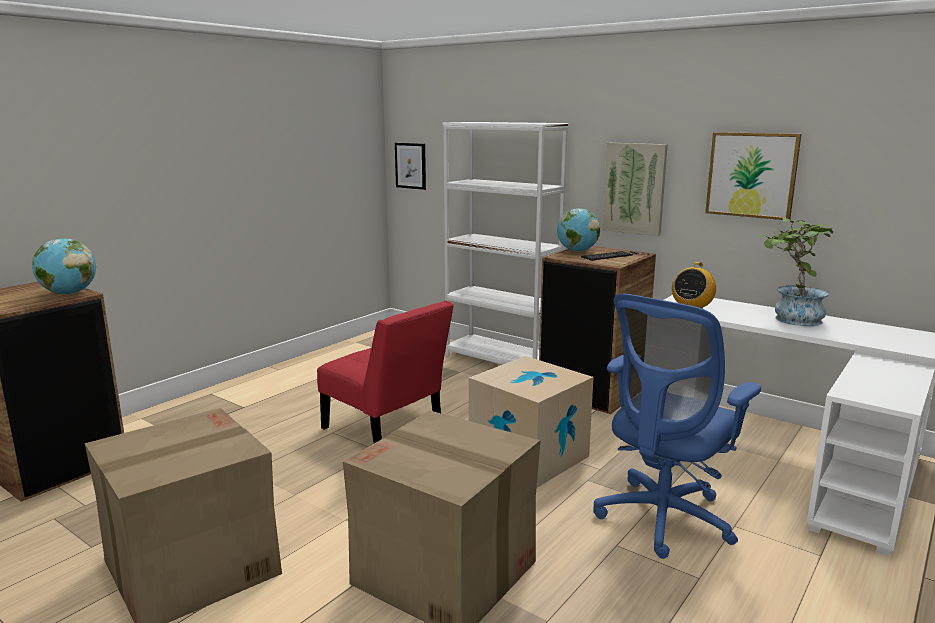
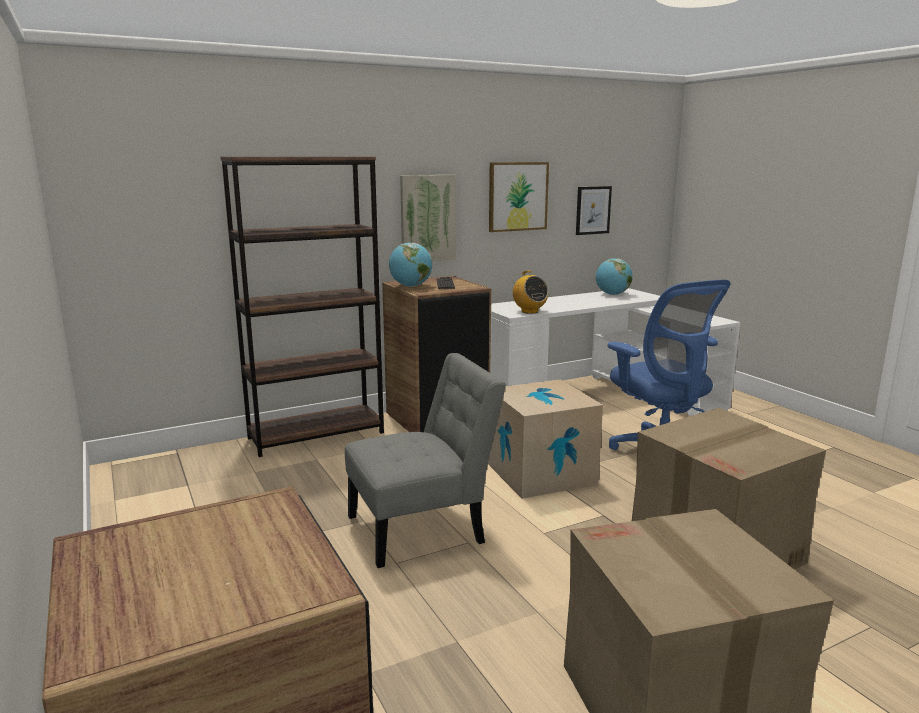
camera: 65 degrees left, 0 degrees up
(69, 293) = (254, 515): globe -> globe (612, 294)
(386, 430) = (423, 528): red chair -> grey chair
(410, 165) = (109, 223): picture -> picture (593, 210)
(501, 361) = (316, 435): white bookcase -> brown bookcase
(790, 318) = (573, 300): potted plant -> none

